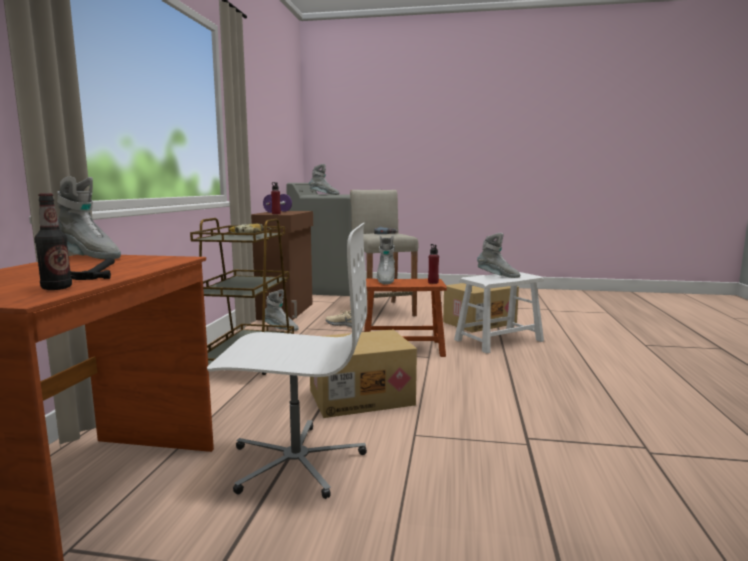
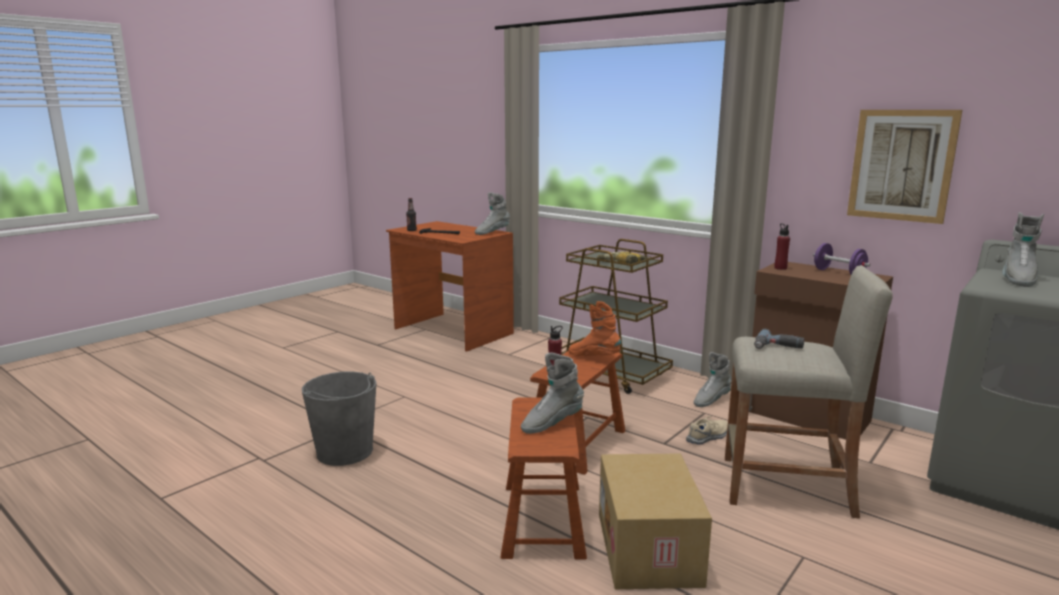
camera: 120 degrees right, 5 degrees up
(265, 143) = (901, 165): none -> picture
(295, 461) = (426, 364): white office chair -> none
(361, 397) = (480, 396): cardboard box -> none
(385, 280) = (594, 357): grey boot -> orange boot
(498, 340) = (543, 519): white stool -> brown stool
(556, 415) = (345, 452): none -> grey bucket

